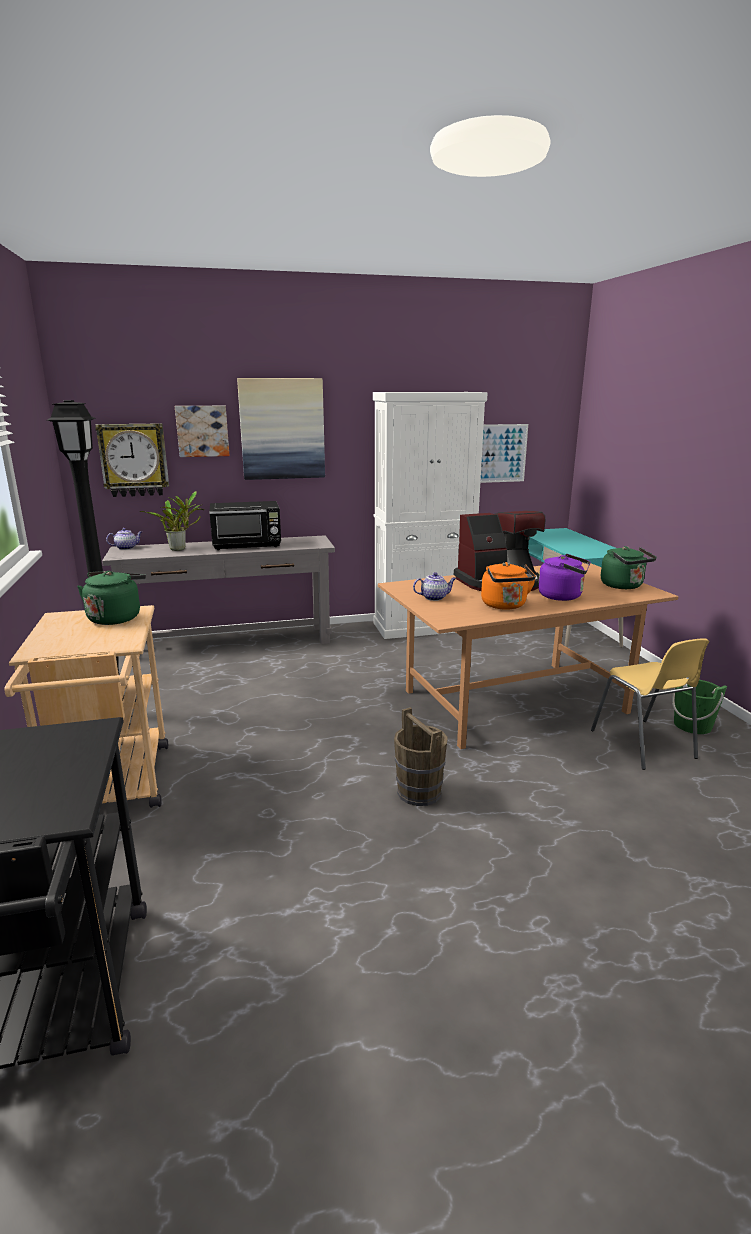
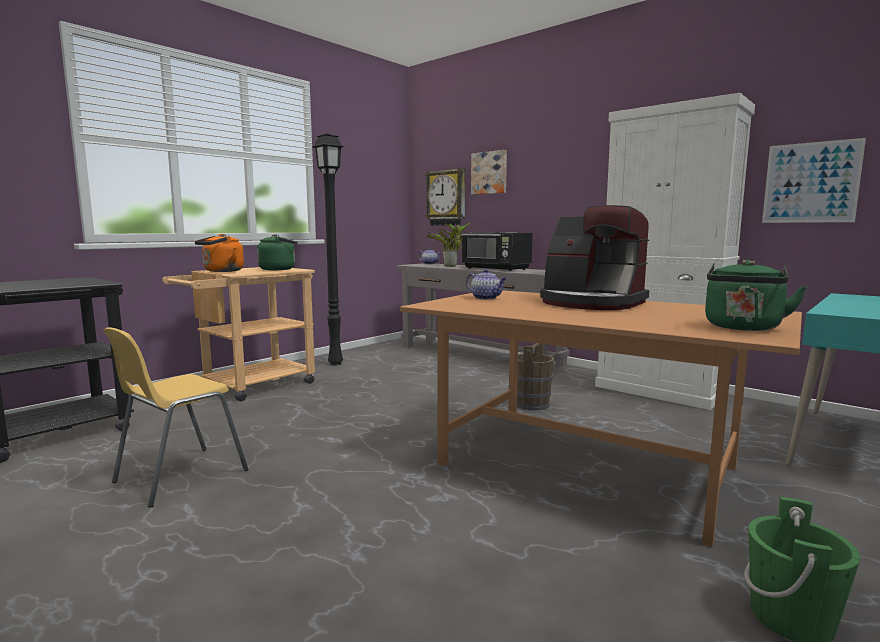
camera: 55 degrees right, 10 degrees down
(282, 429) = (548, 167): picture -> none
(419, 792) = (337, 466): brown bucket -> brown bucket (532, 404)
(505, 606) = (516, 310): orange kettle -> orange kettle (221, 271)
(563, 596) = (609, 317): purple kettle -> none
(643, 744) = (632, 576): yellow chair -> yellow chair (179, 476)

